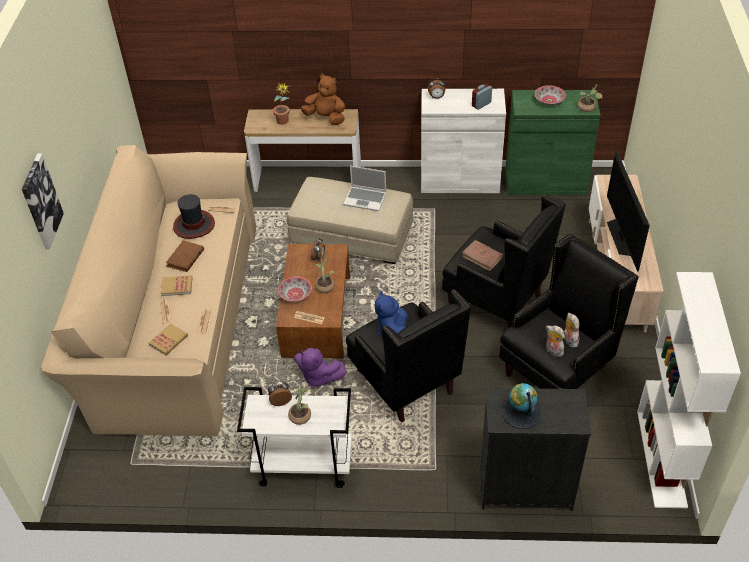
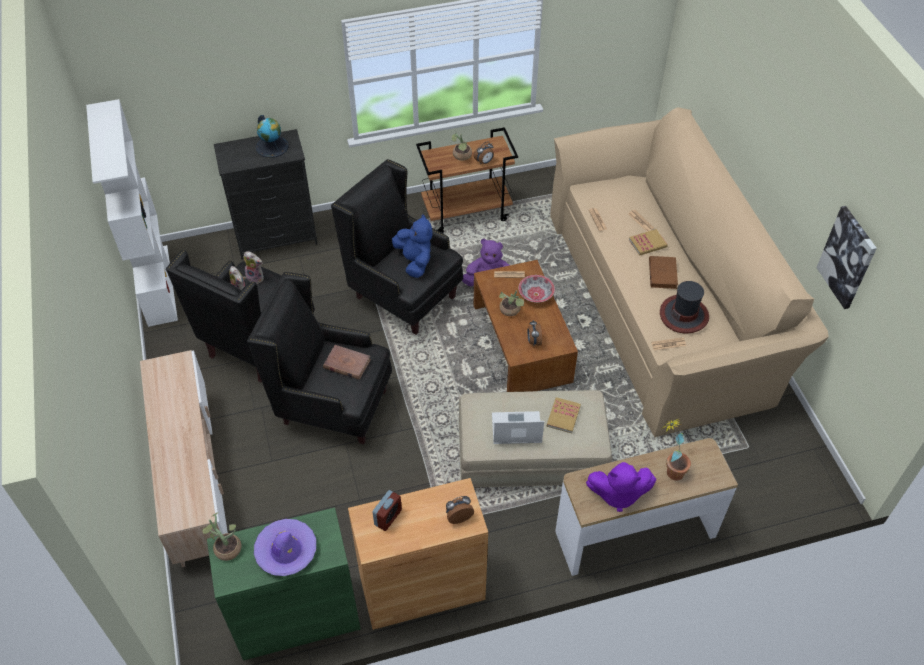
camera: 160 degrees right, 5 degrees up
(41, 201) = (762, 107): picture -> picture (847, 257)
(168, 340) = (617, 197): book -> book (563, 416)
(302, 466) = (467, 212): white cart -> brown cart
(326, 118) = (617, 494): brown plush toy -> purple plush toy
(459, 180) = (422, 588): white cabinet -> brown cabinet
(549, 101) = (286, 551): bowl -> purple hat
(622, 237) = (182, 422): television -> none

